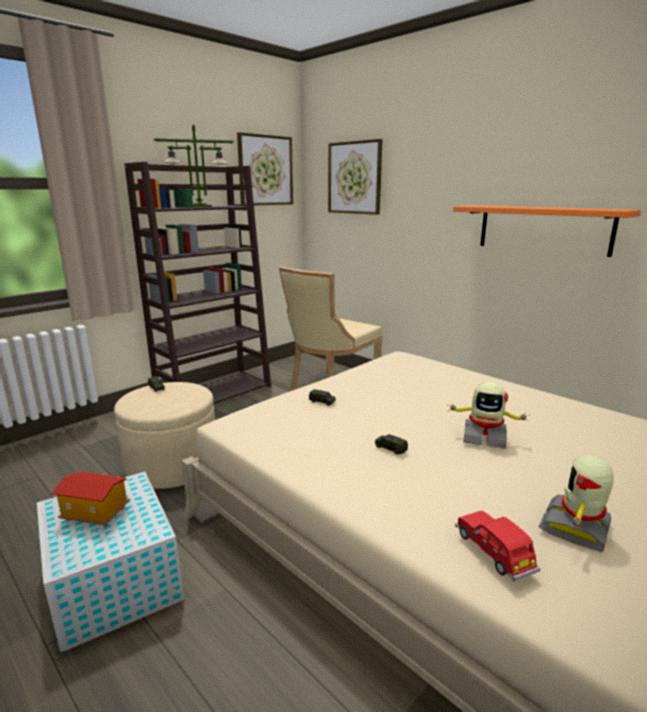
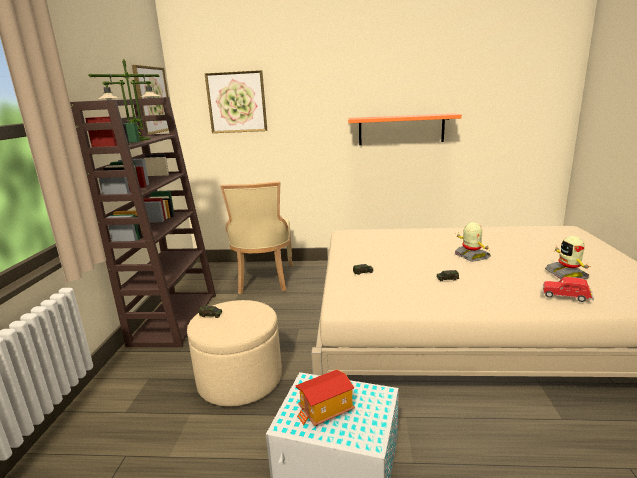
camera: 40 degrees left, 0 degrees up
(484, 437) = (471, 256): toy robot -> toy robot turned 90 degrees counterclockwise

